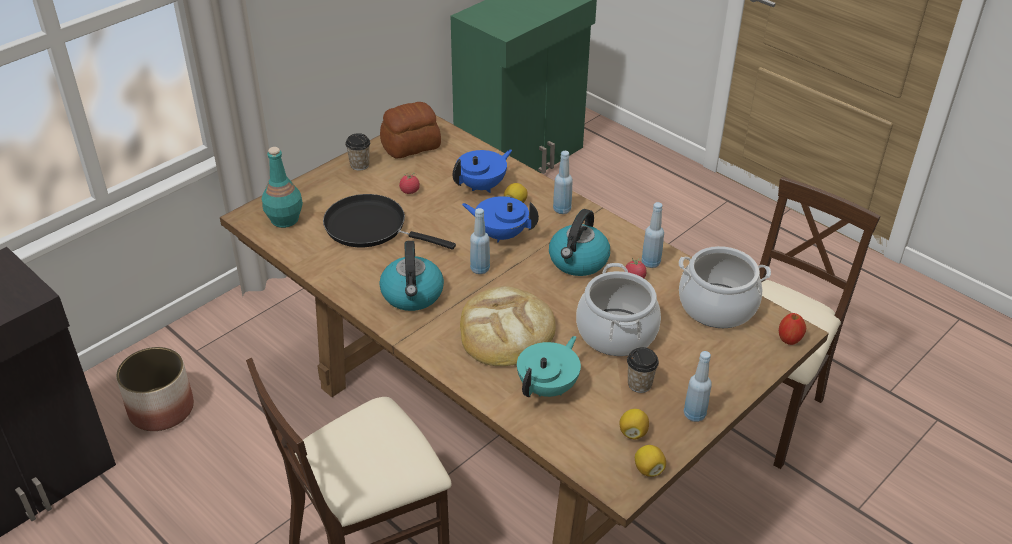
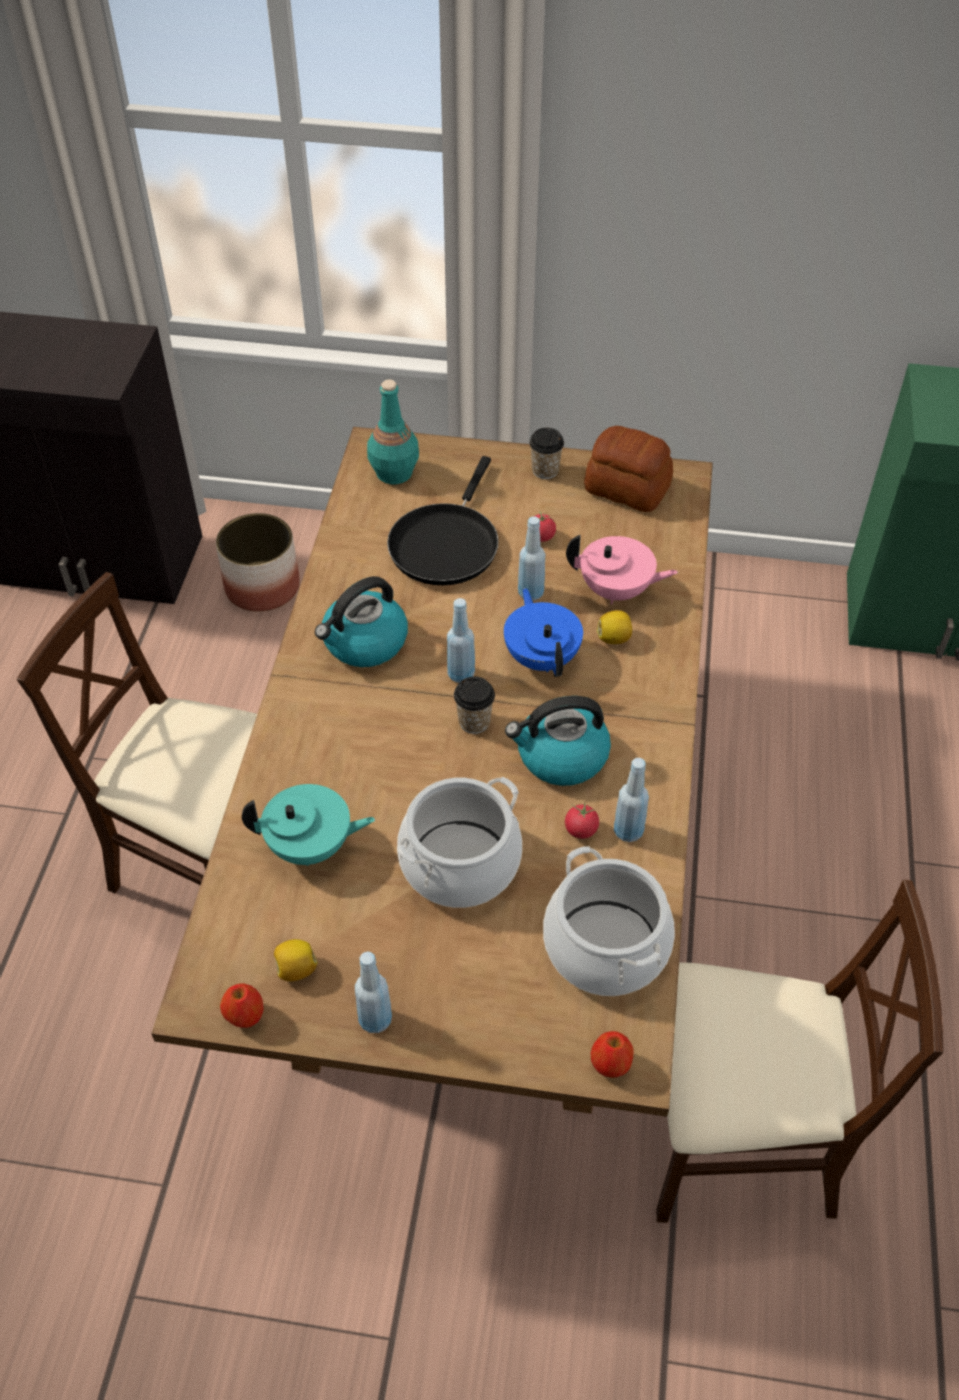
camera: 55 degrees right, 10 degrees up
(371, 227) = (446, 544): black frying pan -> black frying pan turned 150 degrees counterclockwise
(482, 186) = (616, 591): blue teapot -> pink teapot
(506, 331) = (374, 756): bread -> none
(562, 209) = (647, 687): blue bottle -> blue bottle (531, 593)
(639, 384) = (385, 934): cup -> cup (474, 722)
(648, 469) = (245, 1016): lemon -> apple

